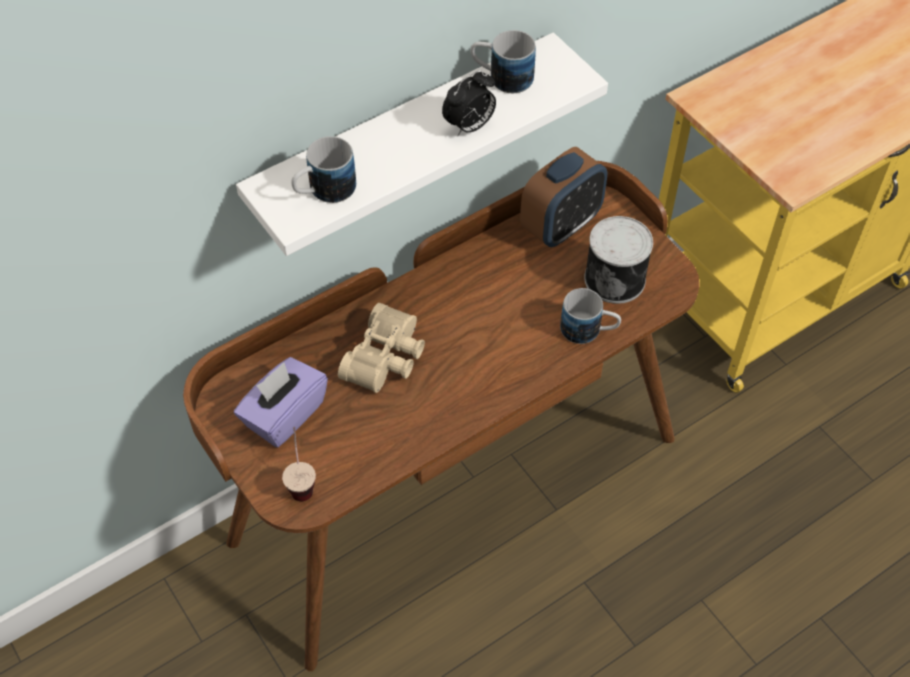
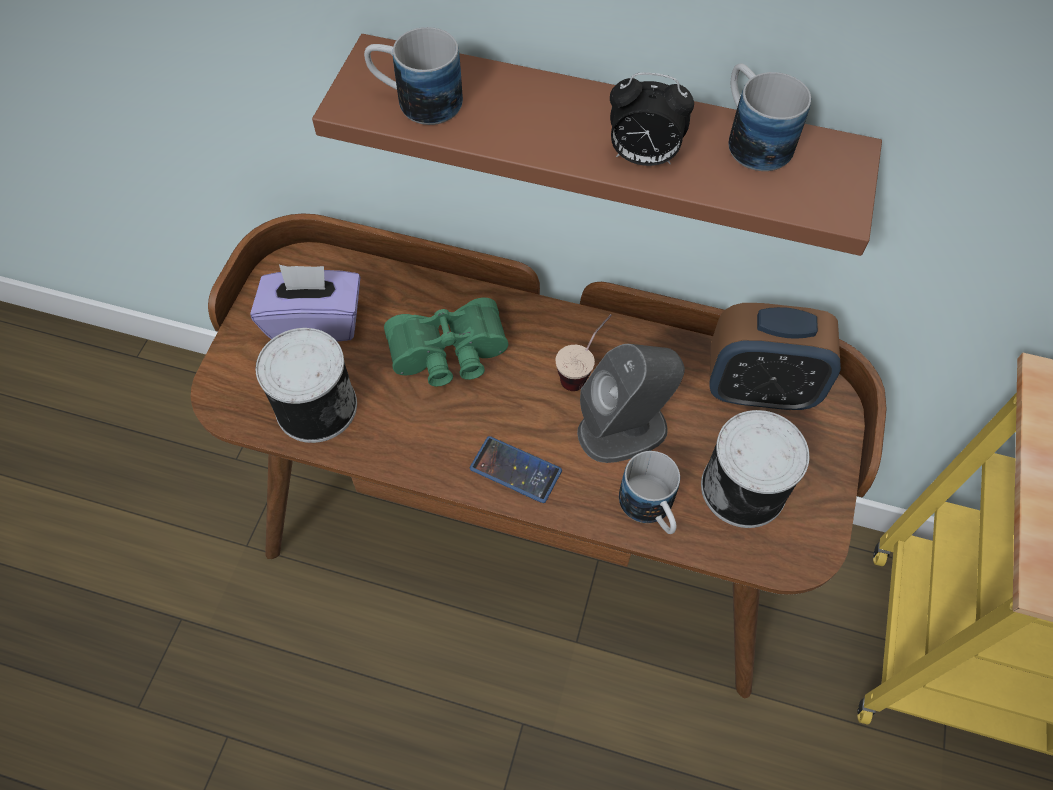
camera: 50 degrees right, 5 degrees up
(301, 480) = (254, 385): cup -> cup (583, 371)
(352, 455) = (314, 406): none -> can
(387, 358) = (449, 356): beige binoculars -> green binoculars
(403, 143) = (605, 142): white shelf -> brown shelf
(502, 377) = (515, 470): none -> phone
(526, 307) = (623, 429): none -> grey speaker

